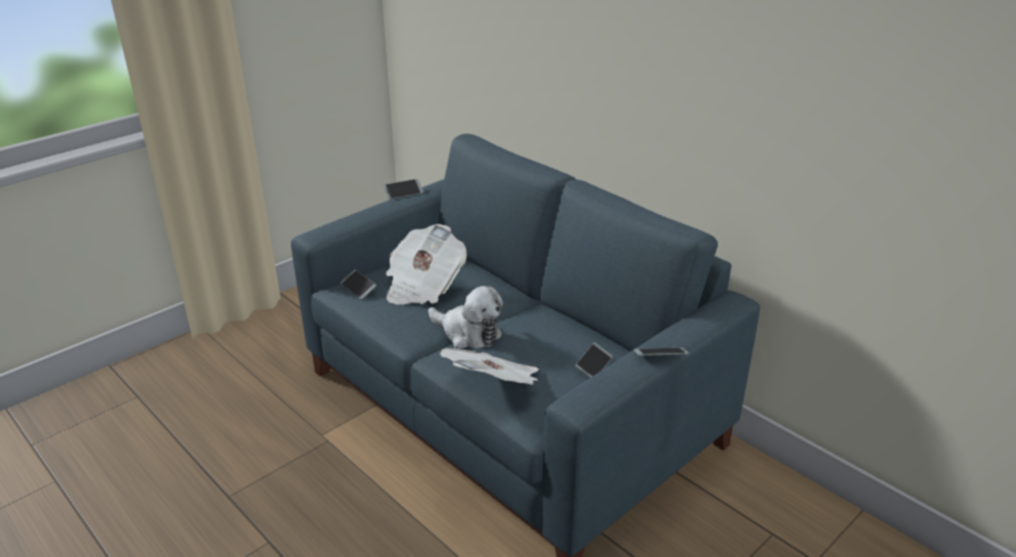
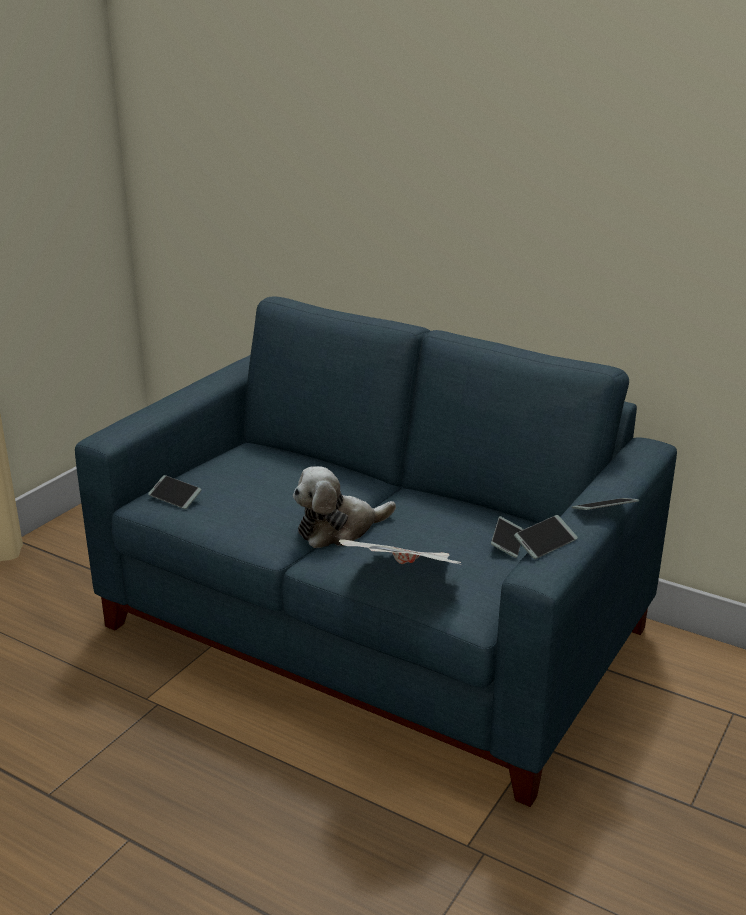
camera: 15 degrees left, 5 degrees down
(403, 193) = (197, 379): phone -> phone (545, 543)
(423, 286) = (257, 484): newspaper -> none
(468, 333) = (339, 529): plush toy -> plush toy turned 135 degrees clockwise

